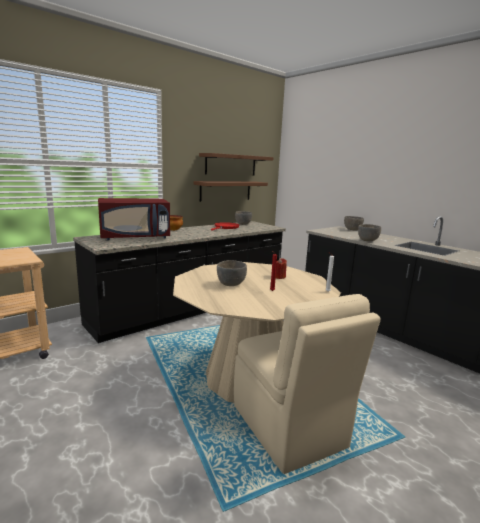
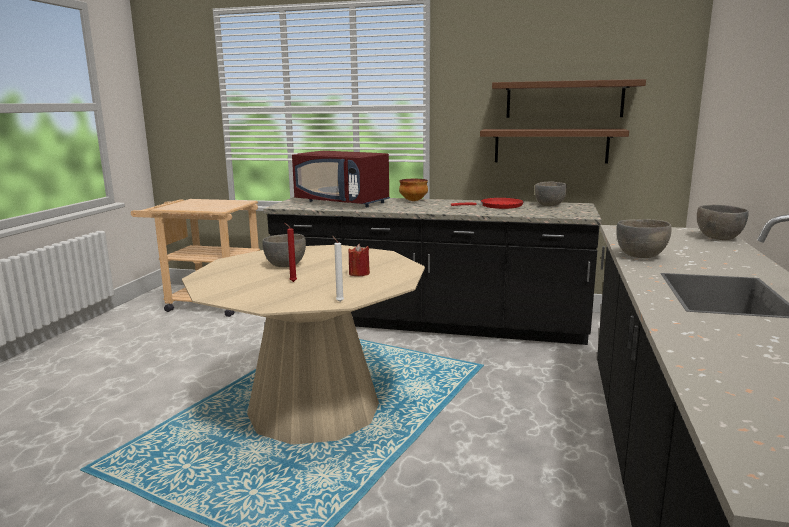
camera: 55 degrees right, 0 degrees up
(289, 427) = (234, 466): beige chair -> none

